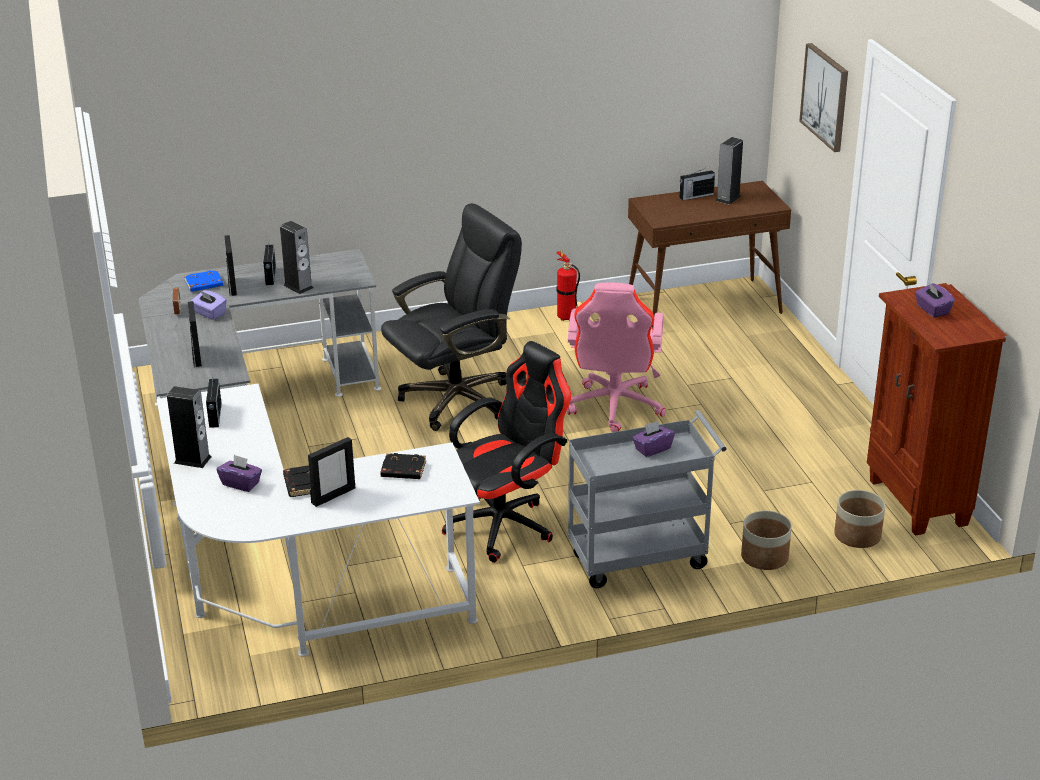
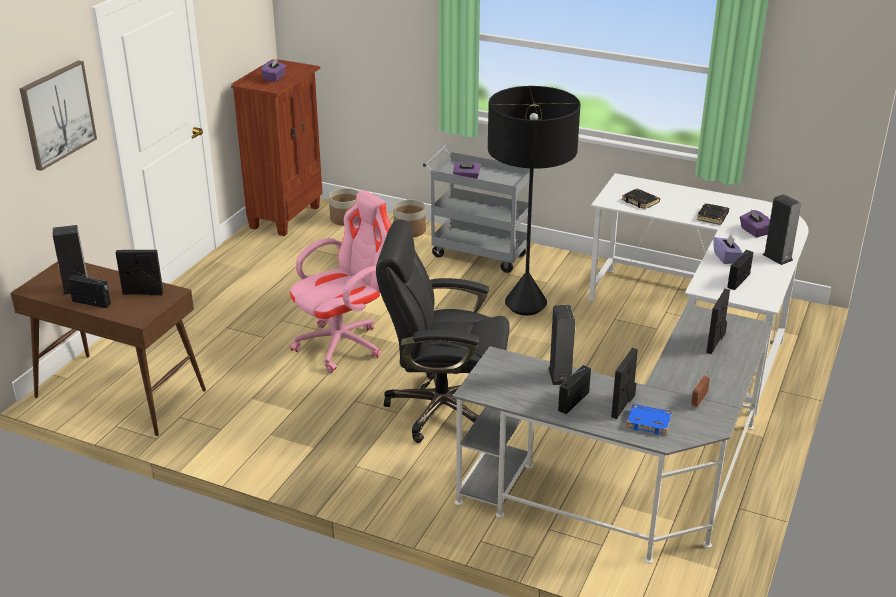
camera: 140 degrees left, 0 degrees up
(209, 313) = (670, 382): purple tissue box -> purple tissue box (726, 258)
(333, 495) = (699, 204): picture frame -> picture frame (142, 293)
(507, 524) = (525, 306): black office chair -> black floor lamp
(568, 319) = (238, 441): fire extinguisher -> none

